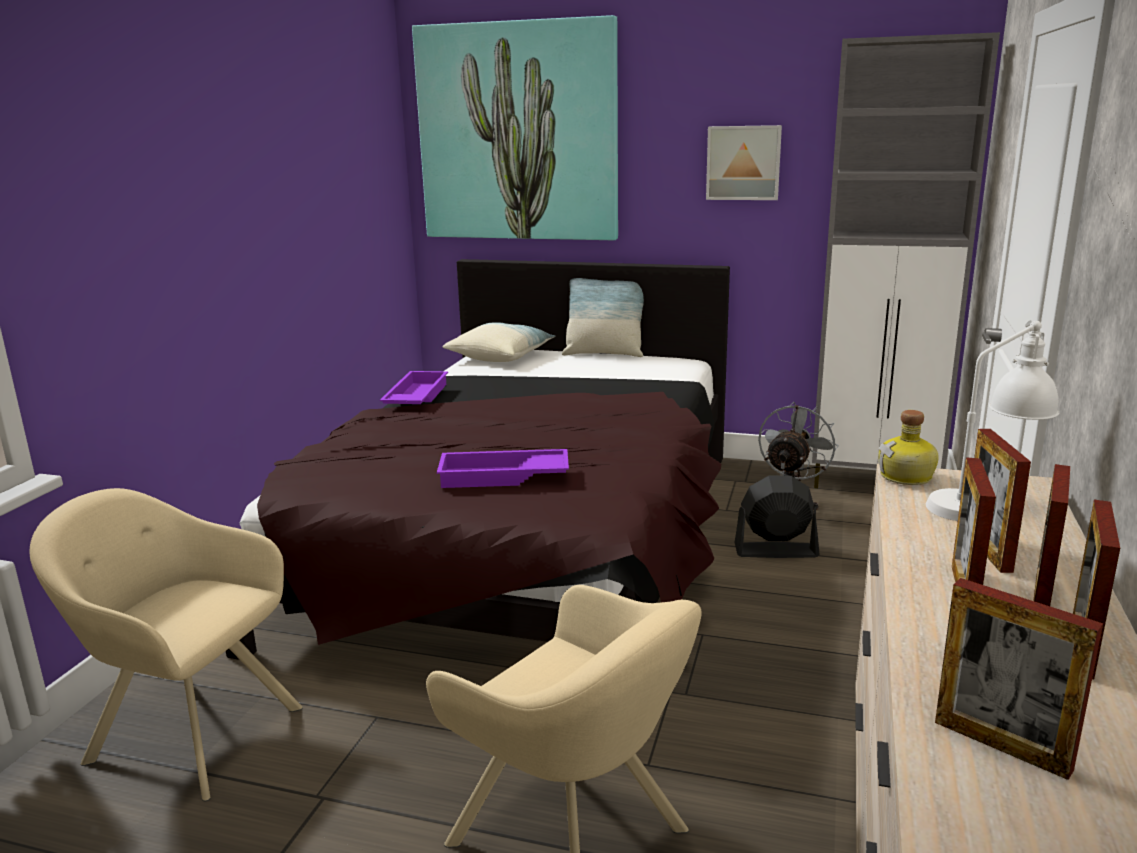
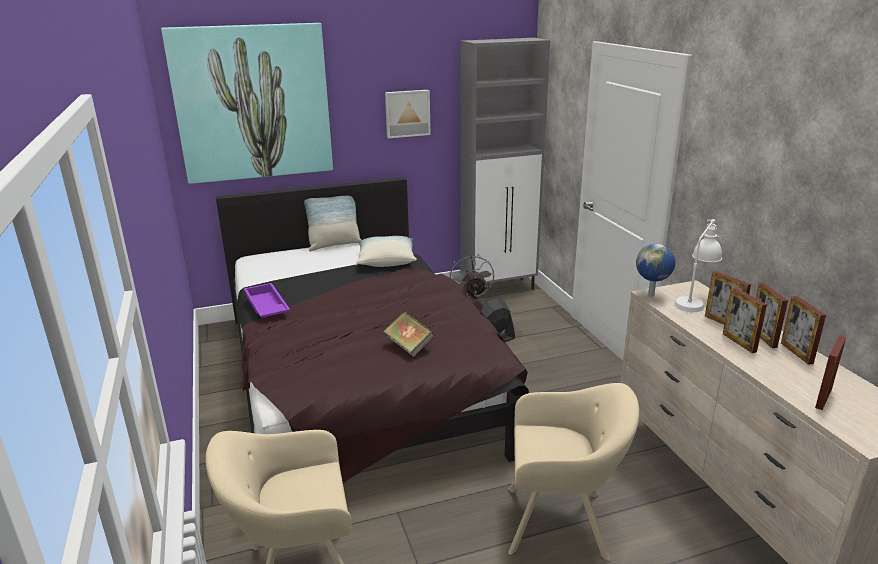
camera: 35 degrees left, 5 degrees up
(501, 356) = (270, 261): pillow -> pillow (386, 260)
(503, 477) = (409, 346): purple tray -> book
(907, 477) = (652, 295): bottle -> globe
(1001, 745) = (823, 398): picture frame -> picture frame turned 120 degrees clockwise

